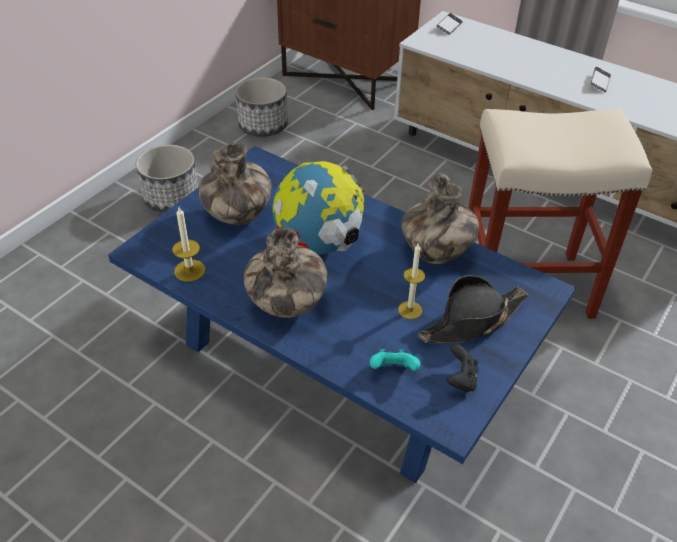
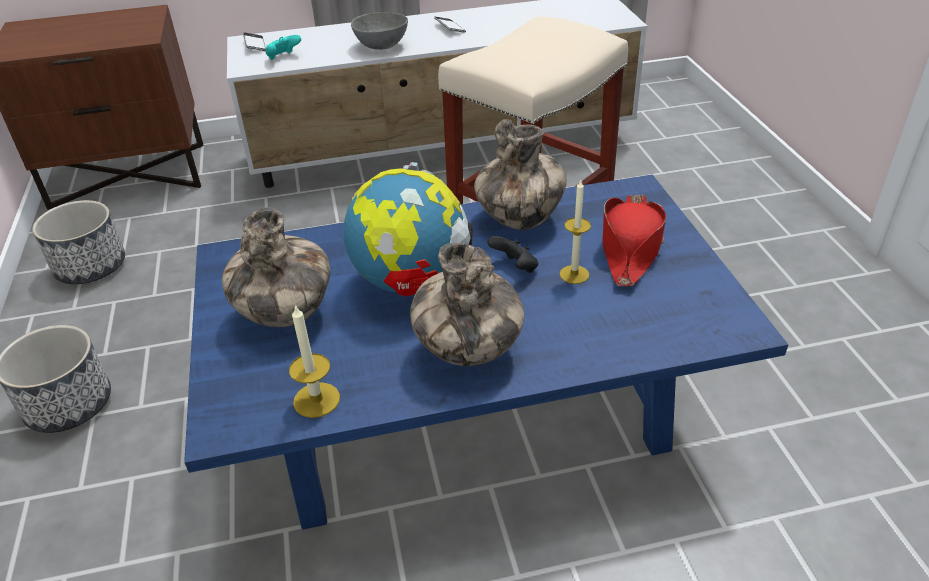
camera: 45 degrees left, 5 degrees down
(393, 370) = (640, 328): turquoise game controller -> turquoise game controller (283, 58)
(461, 379) = (694, 293): black game controller -> black game controller (515, 268)
(472, 321) = (630, 247): black hat -> red hat
(527, 72) = (382, 46): none -> grey bowl

